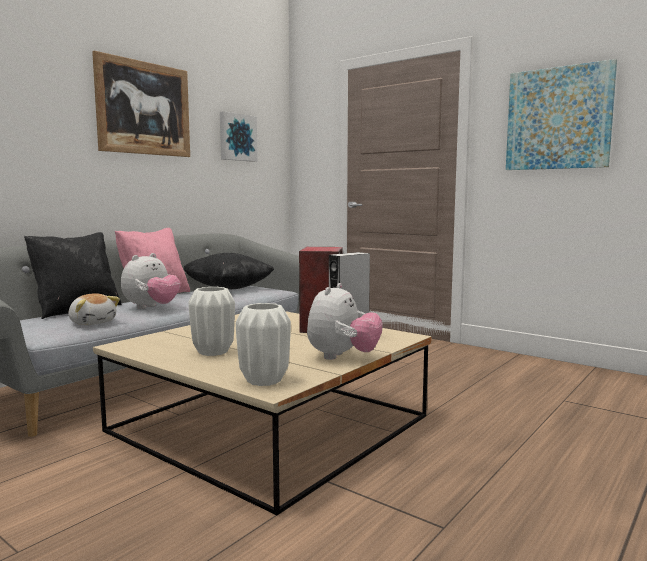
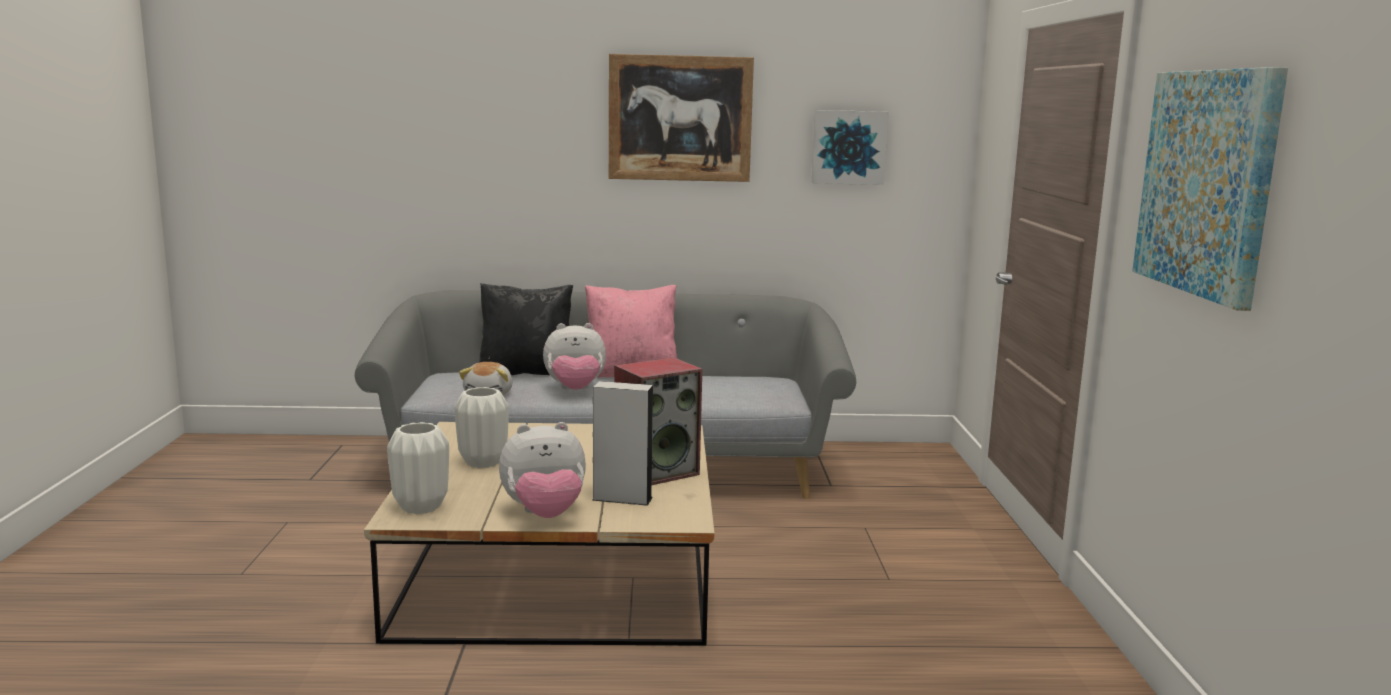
camera: 50 degrees right, 5 degrees up
(228, 288) = (737, 383): black pillow -> none

